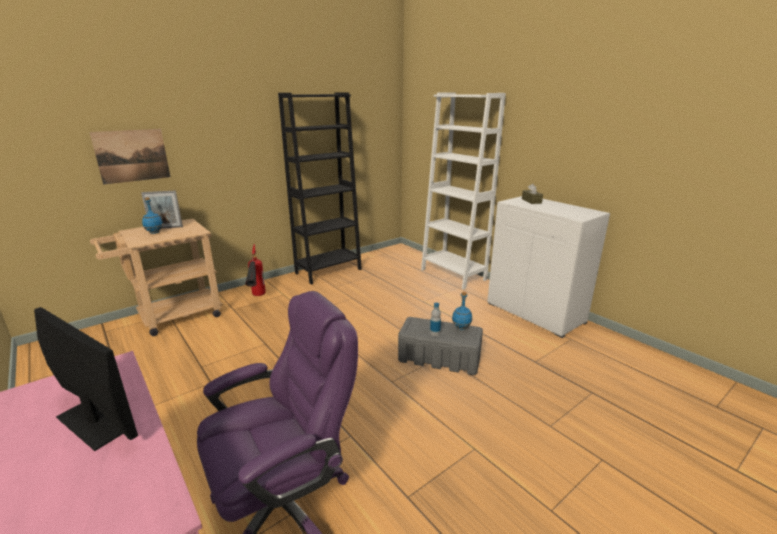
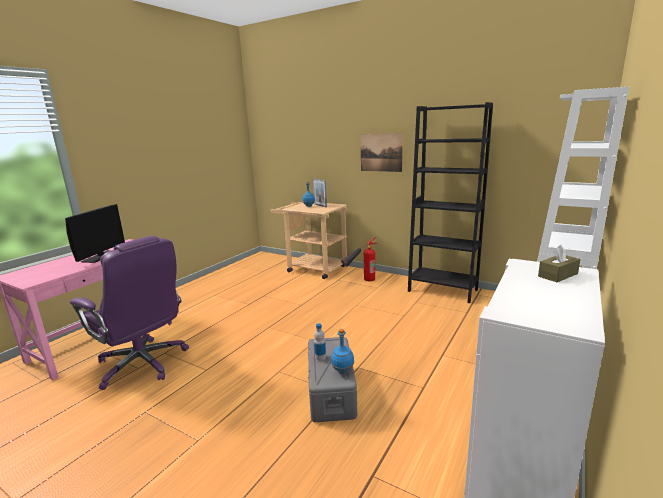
camera: 70 degrees right, 5 degrees down
(132, 156) = (319, 154): picture -> picture (381, 152)

